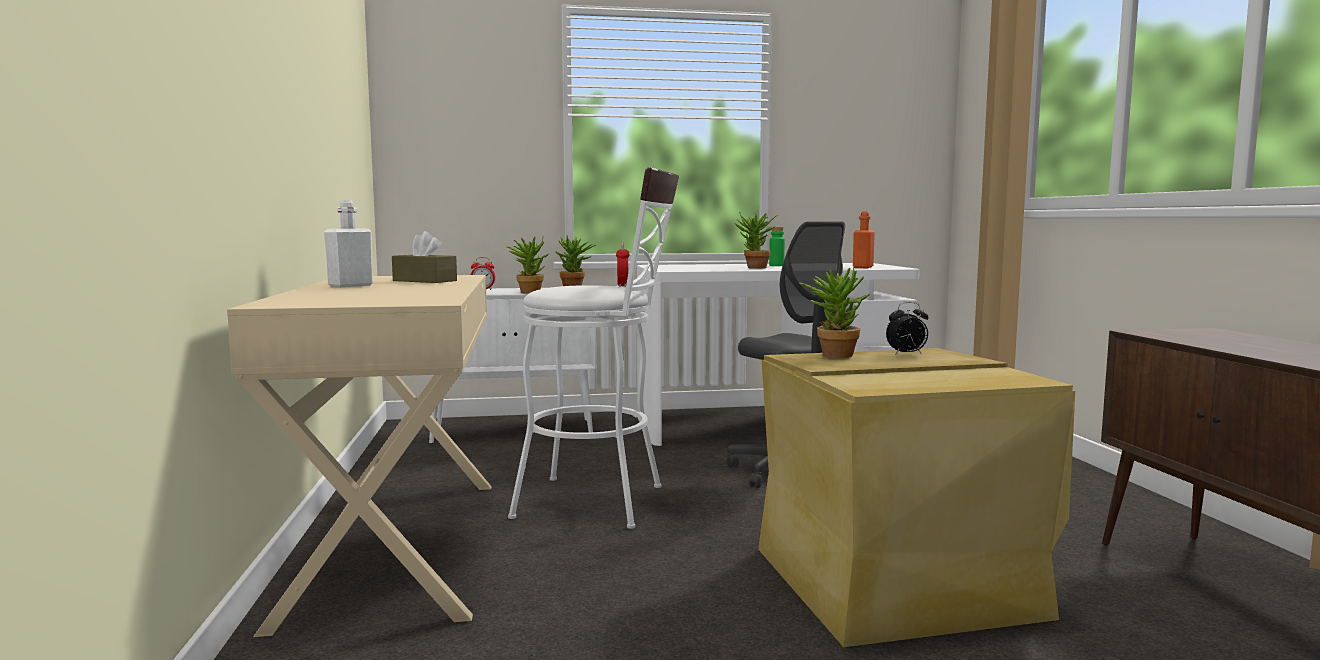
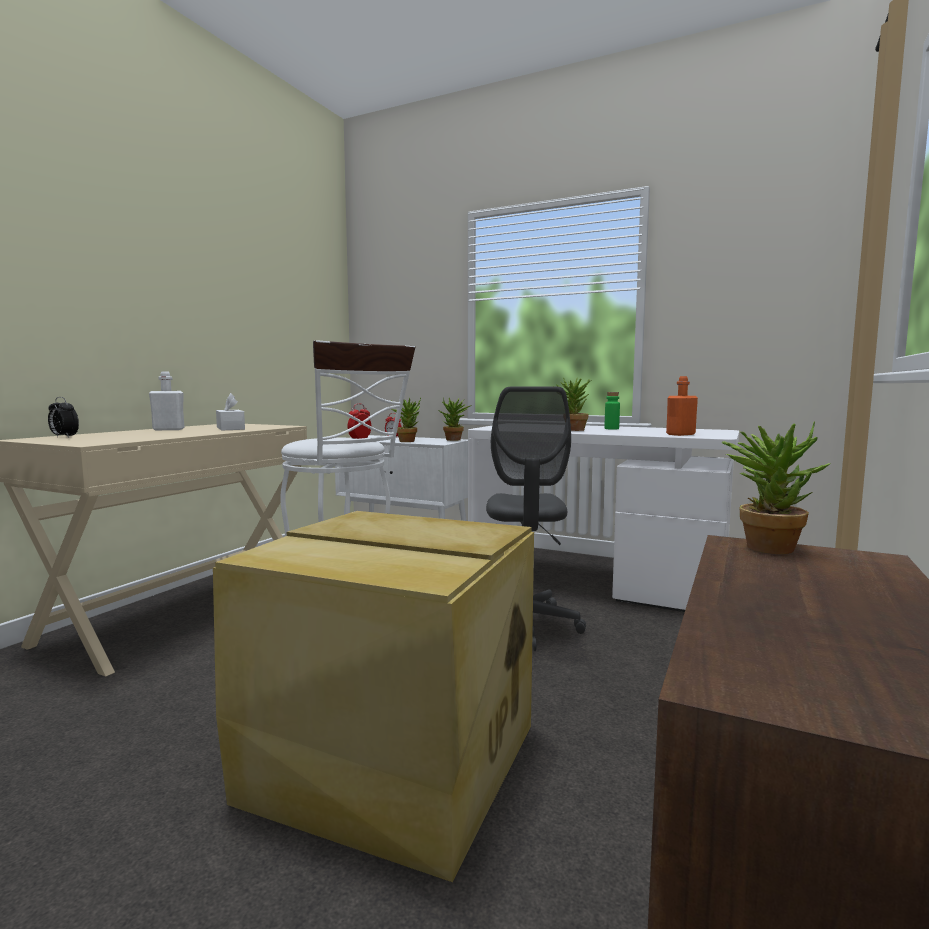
camera: 35 degrees right, 0 degrees up
(424, 281) = (230, 428): brown tissue box -> white tissue box
(833, 354) = (394, 518): potted plant -> potted plant (767, 545)
(906, 354) = (454, 528): alarm clock -> alarm clock (64, 437)

